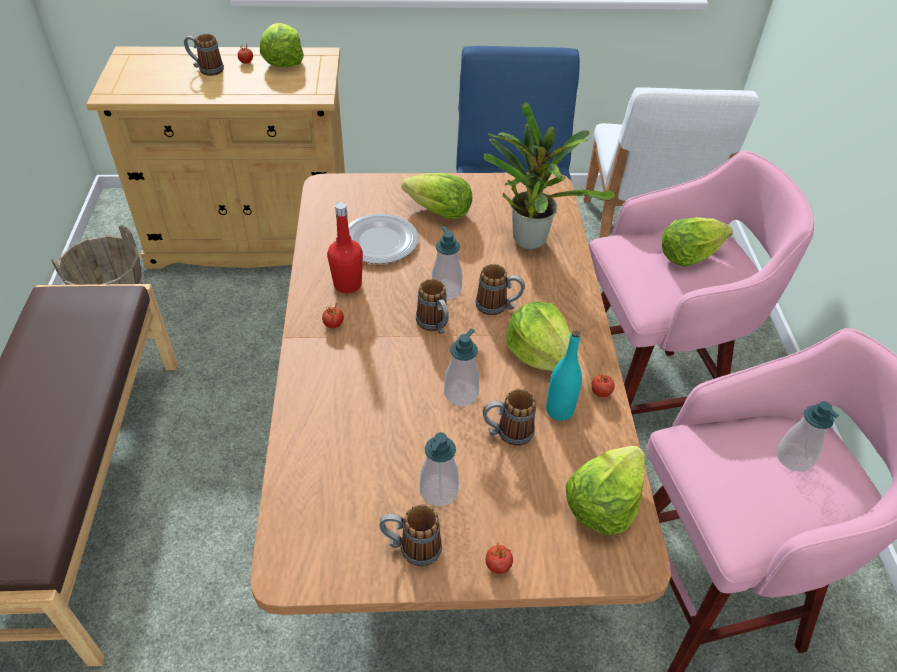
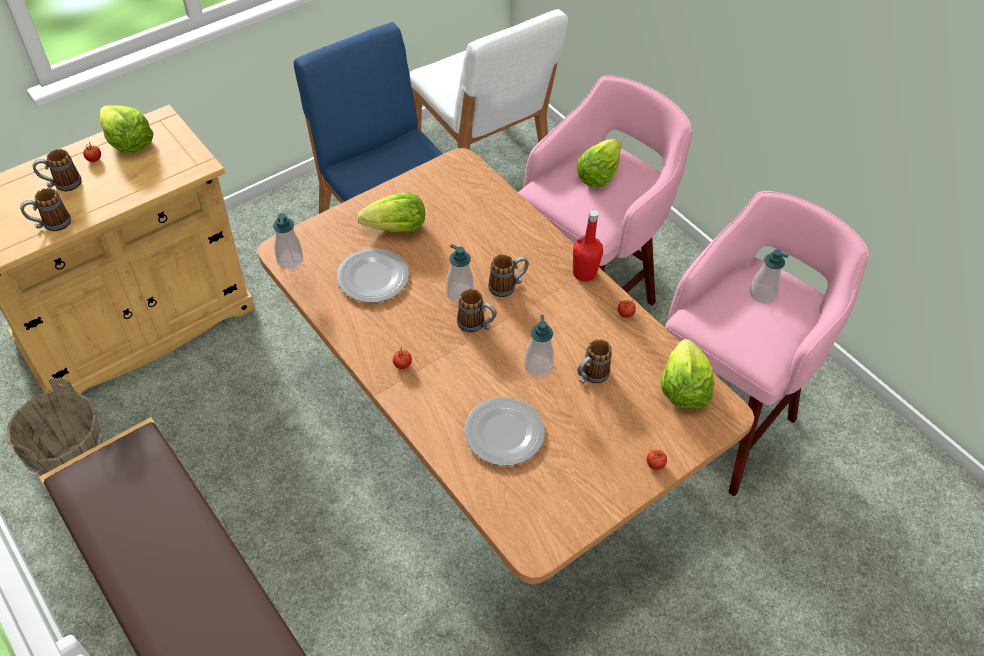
camera: 35 degrees left, 5 degrees up
(347, 284) = (382, 327): red bottle -> red bottle (584, 273)
(368, 439) = (505, 433): none -> plate
(411, 547) = (596, 486): mug -> mug (51, 224)
(438, 491) = (581, 440): soap dispenser -> soap dispenser (290, 260)
(528, 237) = (482, 217): potted plant -> none
(540, 354) = (565, 307): lettuce -> none
(559, 410) = (610, 341): turquoise bottle -> none

